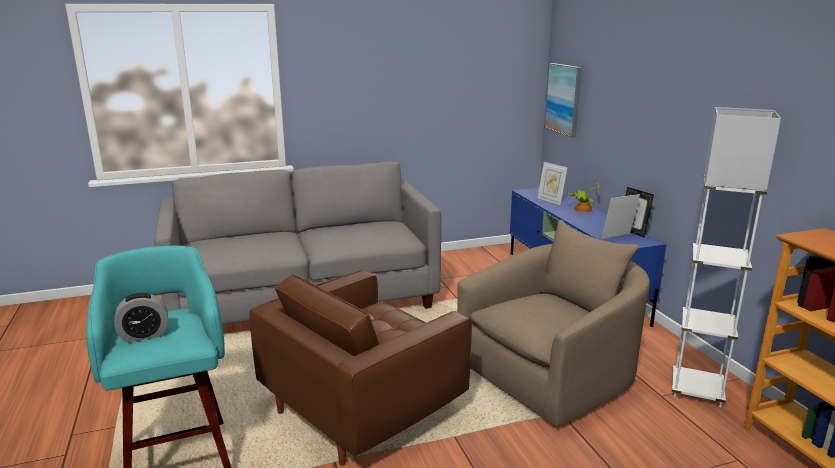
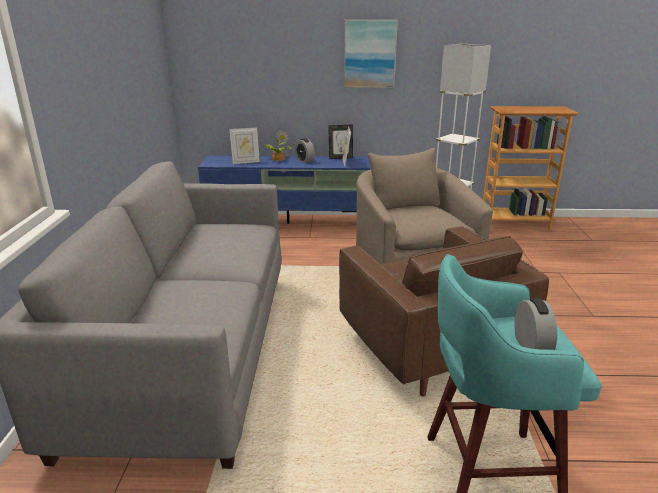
camera: 70 degrees left, 5 degrees up
(564, 99) = (205, 70): picture -> picture (369, 54)
(595, 219) = (305, 160): none -> alarm clock

